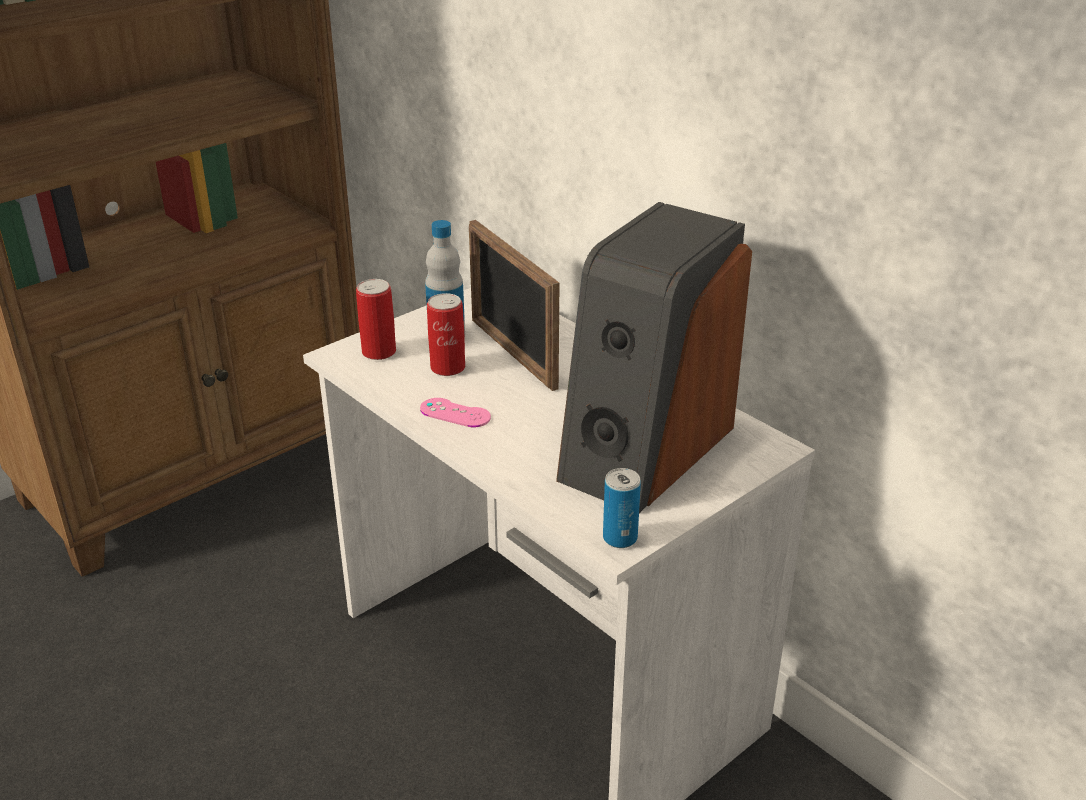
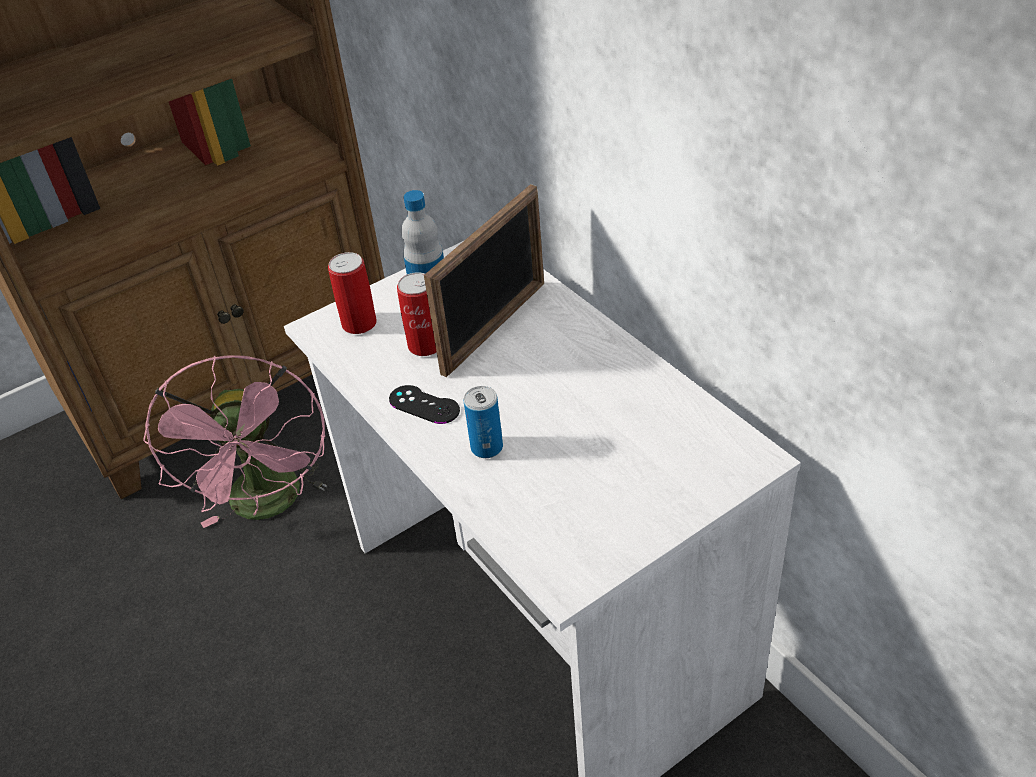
camera: 10 degrees right, 10 degrees up
(245, 578) = (269, 506): none -> pink fan
(455, 413) = (424, 405): pink game controller -> black game controller
(512, 353) = (495, 327): picture frame -> picture frame turned 120 degrees counterclockwise
(620, 538) = (570, 575): can -> can (487, 447)
(645, 451) = (614, 459): speaker -> none

